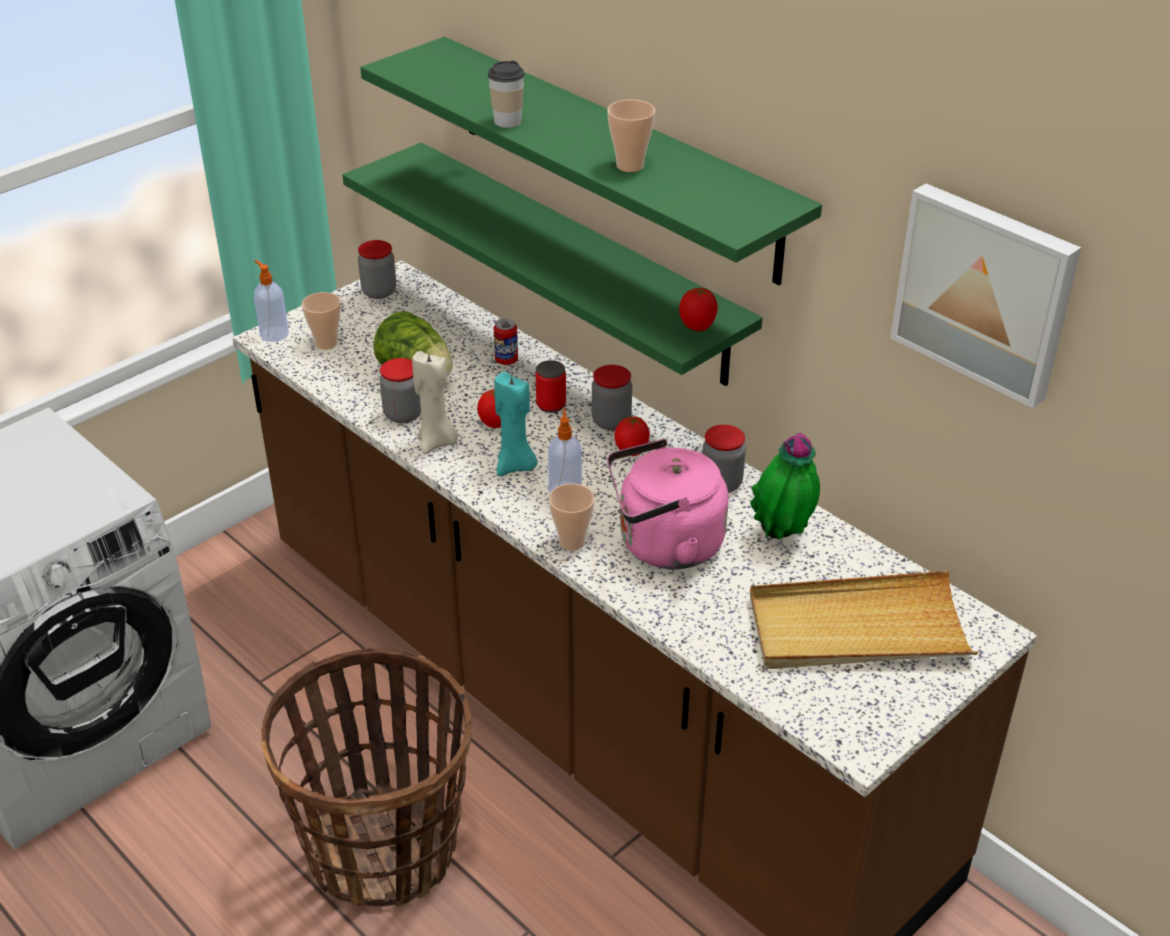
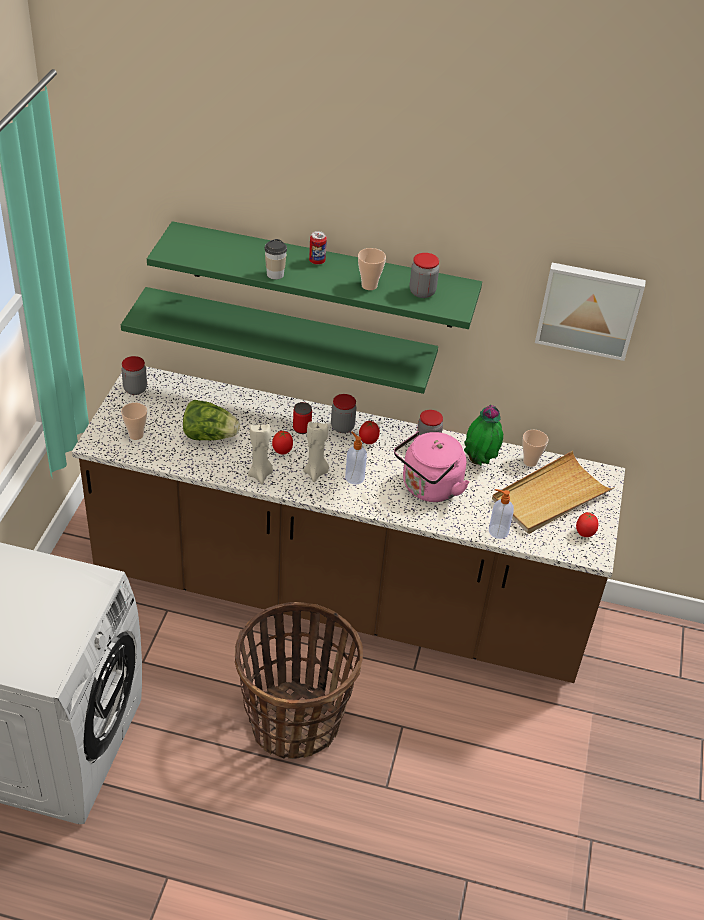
camera: 35 degrees left, 5 degrees up
(274, 334) = (97, 440): soap dispenser -> soap dispenser (497, 531)
(403, 414) = (225, 464): jar -> jar (422, 292)
(506, 360) = (252, 409): can -> can (317, 261)
(516, 466) = (316, 472): turquoise candle -> beige candle
(572, 542) = (383, 505): cup -> cup (530, 461)
(697, 327) = (413, 363): tomato -> tomato (584, 533)

